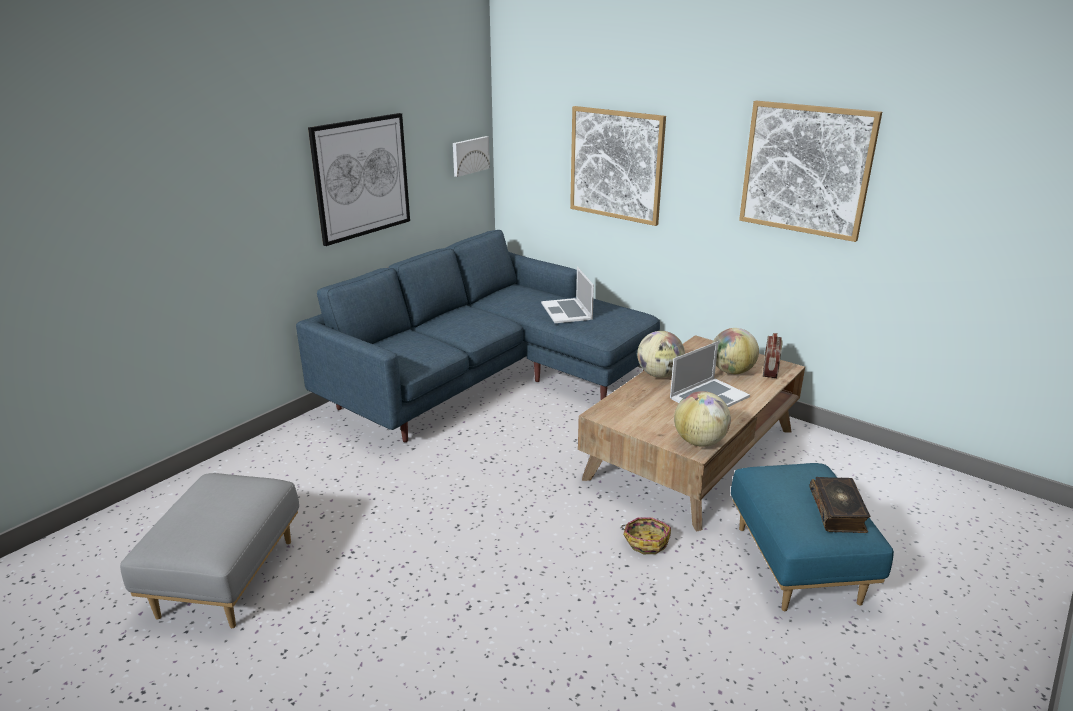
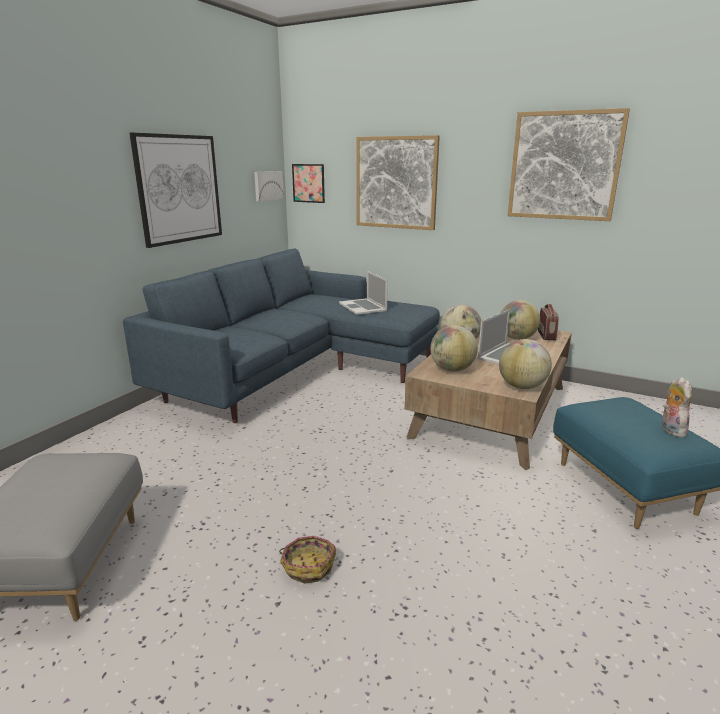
camera: 10 degrees left, 5 degrees down
(518, 152) = (308, 183): none -> picture
(633, 411) = (452, 369): none -> globe
(646, 541) = (485, 483): basket -> basket (308, 566)
(838, 512) = (670, 429): book -> plush toy

